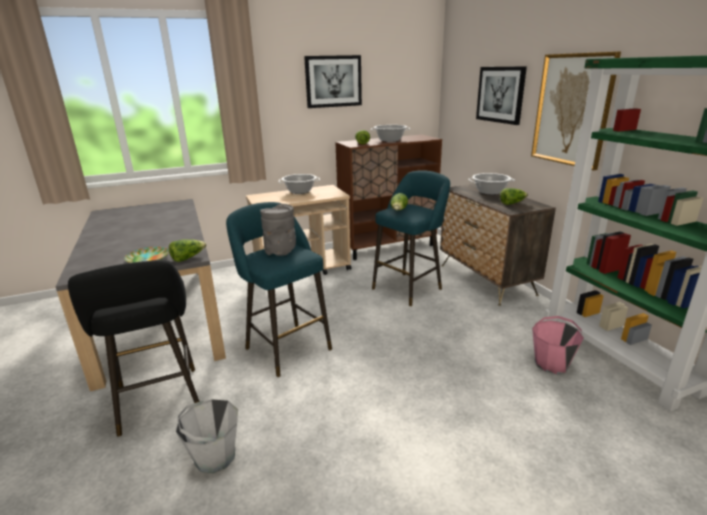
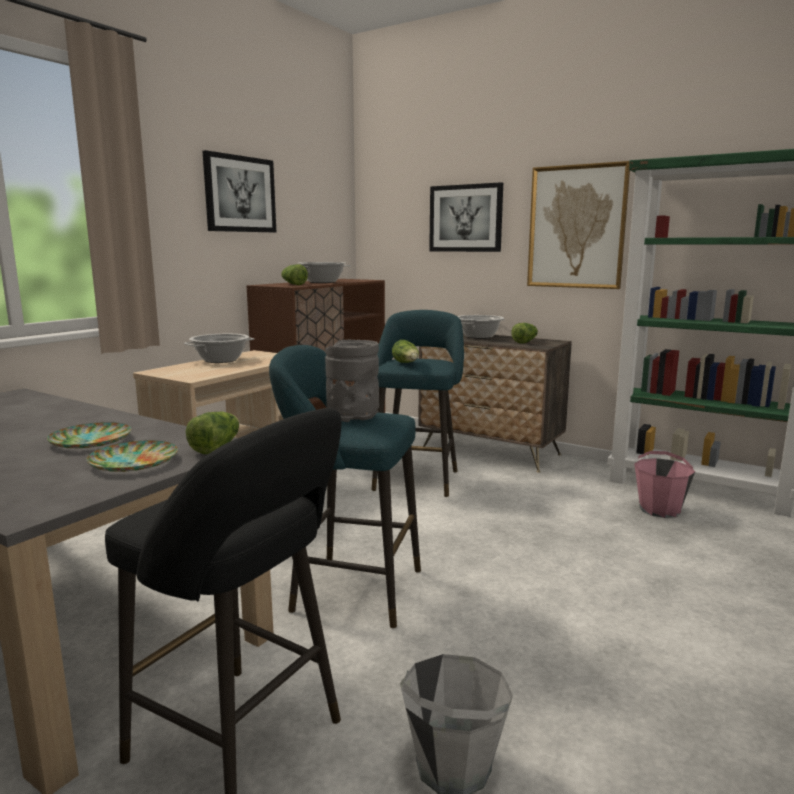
camera: 35 degrees left, 10 degrees down
(156, 240) = (90, 441): none -> plate

